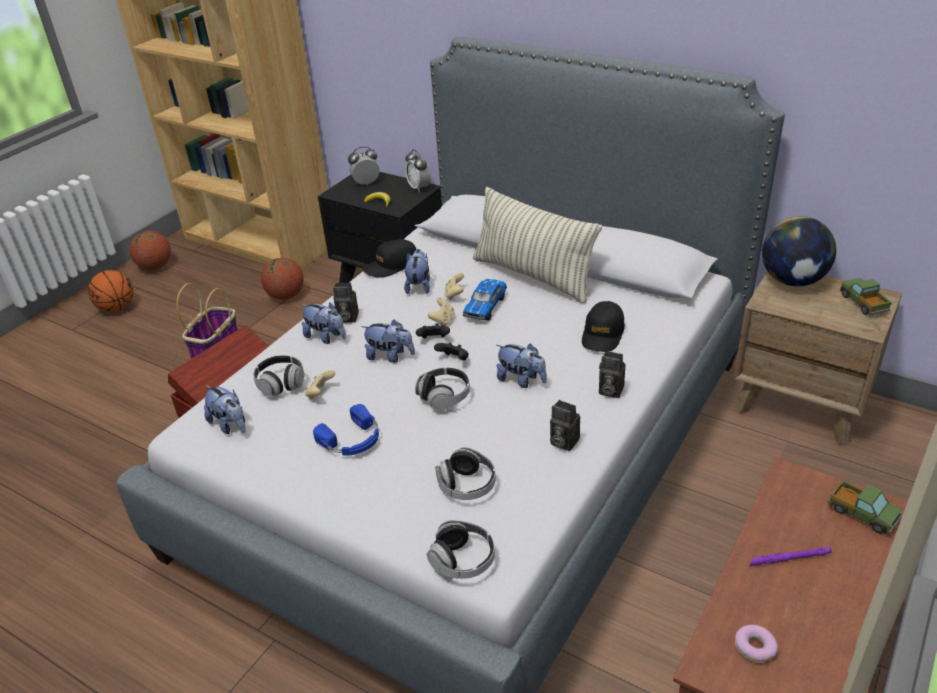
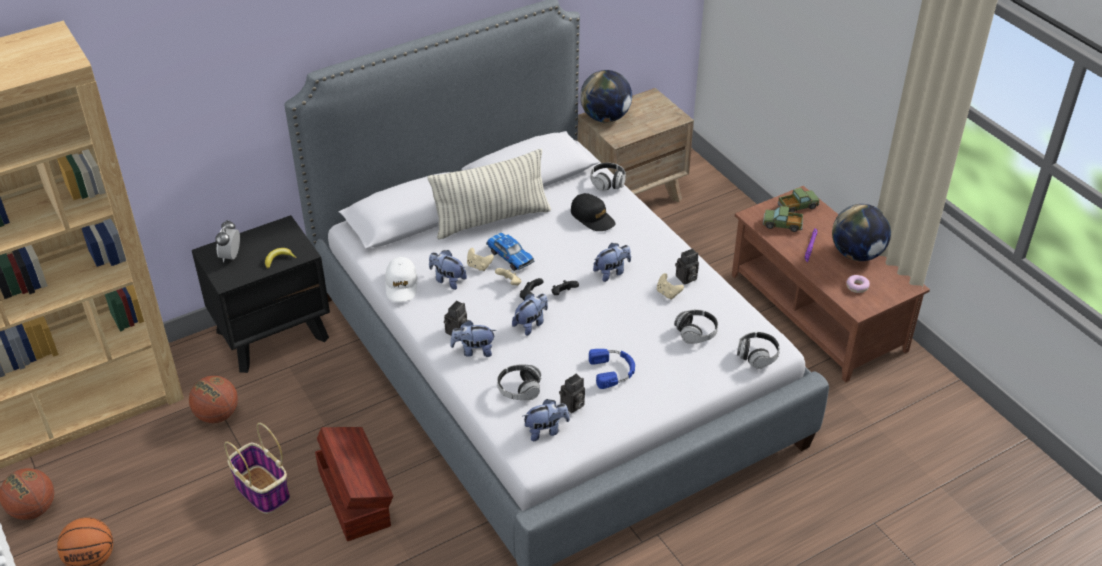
camera: 65 degrees left, 5 degrees up
(320, 393) = (550, 371): beige game controller -> beige game controller (668, 293)
(326, 337) = (474, 351): plush toy -> plush toy turned 150 degrees counterclockwise
(391, 265) = (401, 285): black cap -> white cap
(419, 188) = (280, 228): alarm clock -> none
(444, 396) = (600, 313): headphones -> headphones (607, 183)
(609, 390) = (653, 240): camera -> camera (572, 406)
(831, 621) = (857, 254): none -> globe
(863, 303) = (653, 106): toy truck -> toy truck (782, 225)

